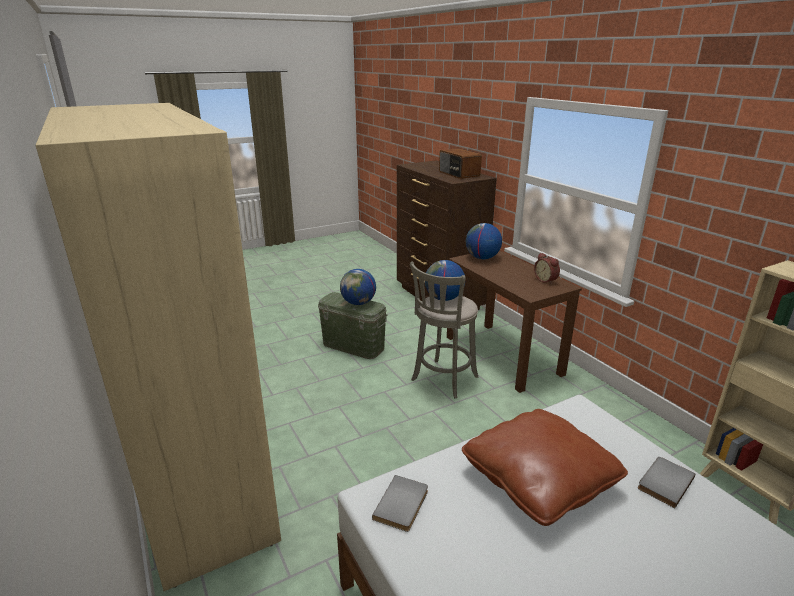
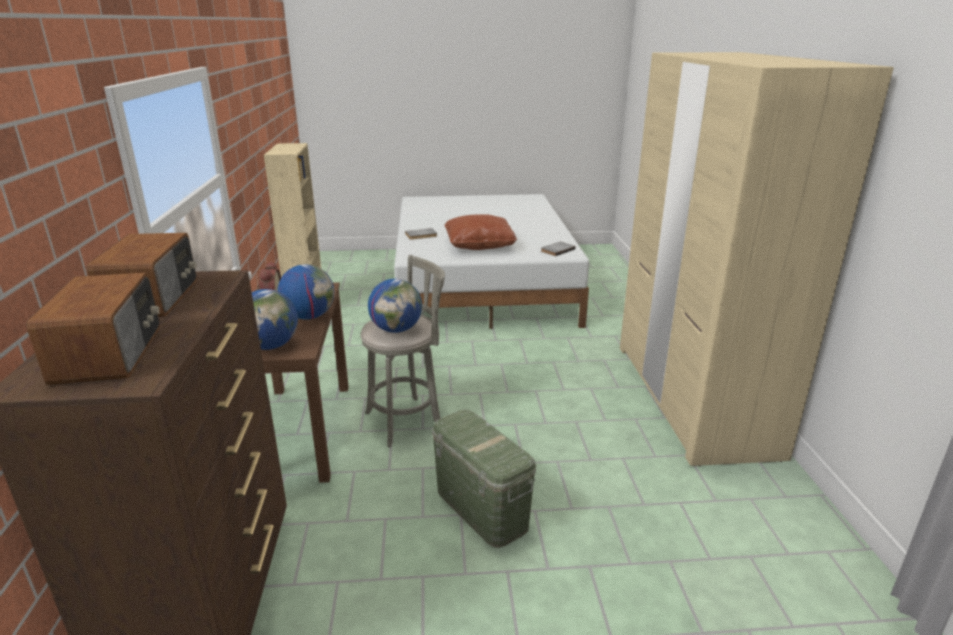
camera: 155 degrees left, 0 degrees up
(358, 303) = (472, 433): globe -> globe (309, 316)
(430, 166) = (111, 353): none -> radio

